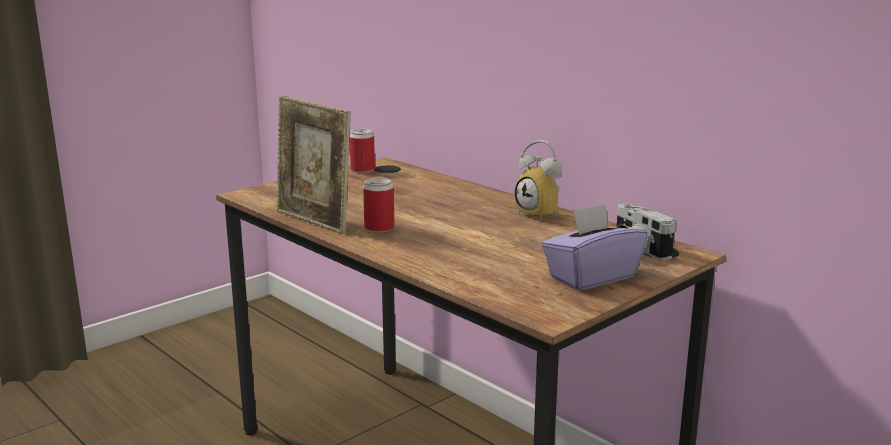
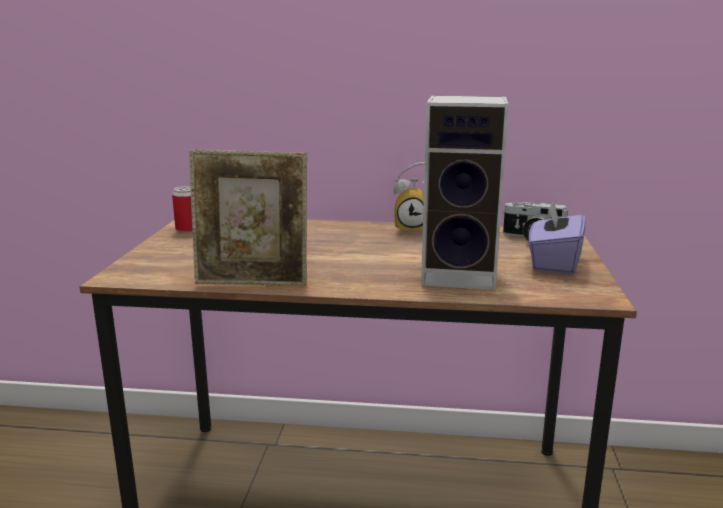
camera: 40 degrees left, 0 degrees up
(379, 228) = (324, 272): can -> none
(478, 261) = (462, 275): none -> speaker

